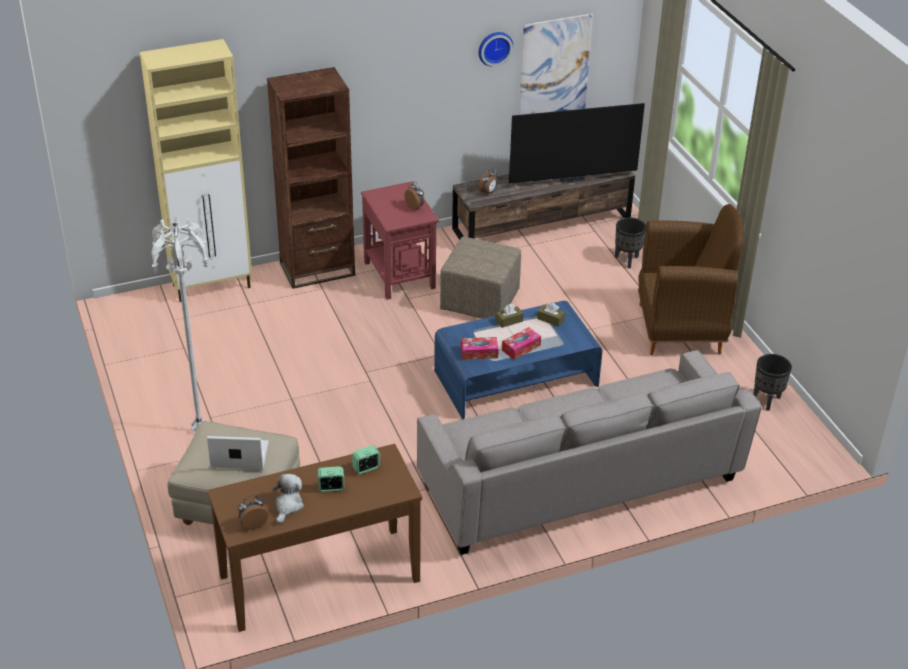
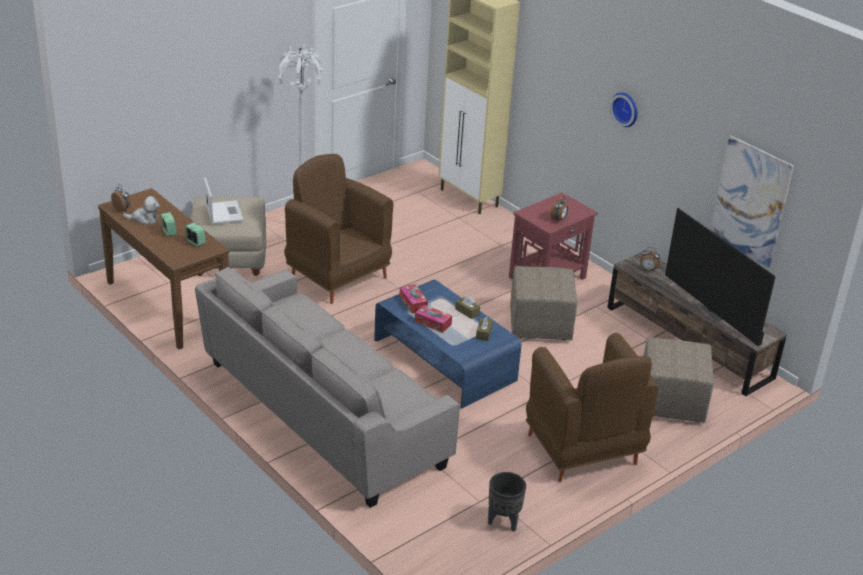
camera: 70 degrees right, 5 degrees down
(317, 269) = (524, 238): brown bookcase -> none
(325, 421) = (337, 276): none -> brown armchair
(494, 47) = (702, 141): wall clock -> wall clock (626, 109)
(627, 260) = (671, 403): black planter -> beige ottoman

